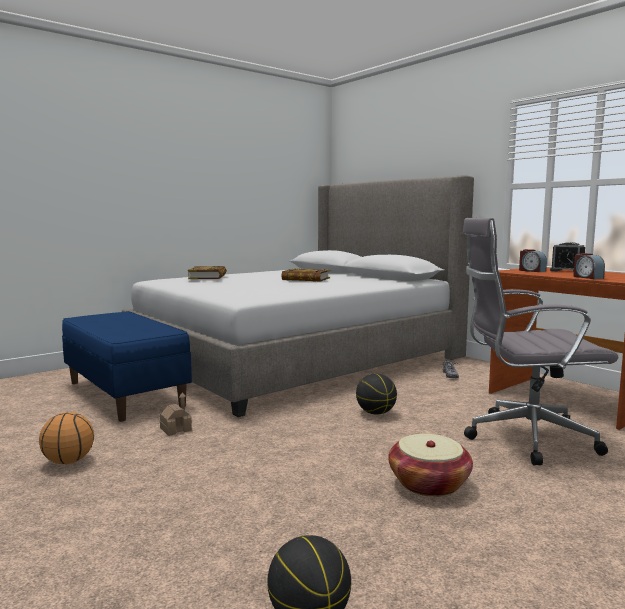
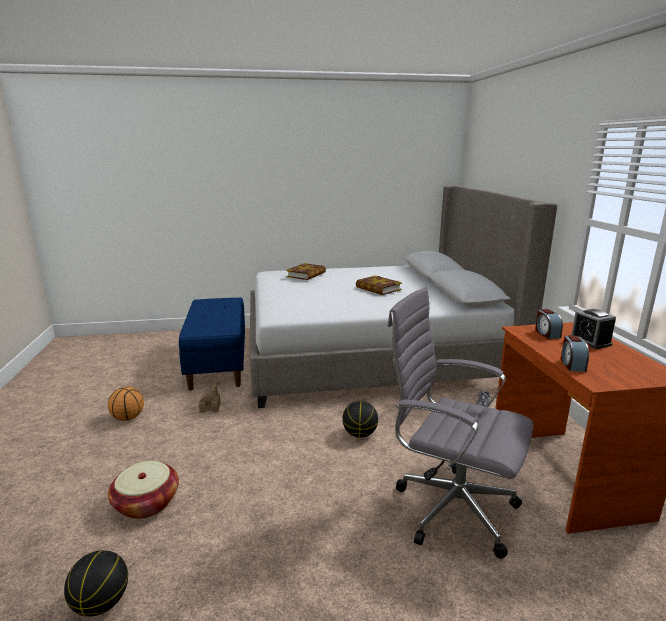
camera: 30 degrees right, 10 degrees up
(429, 483) = (306, 525): basket -> basket (146, 503)

